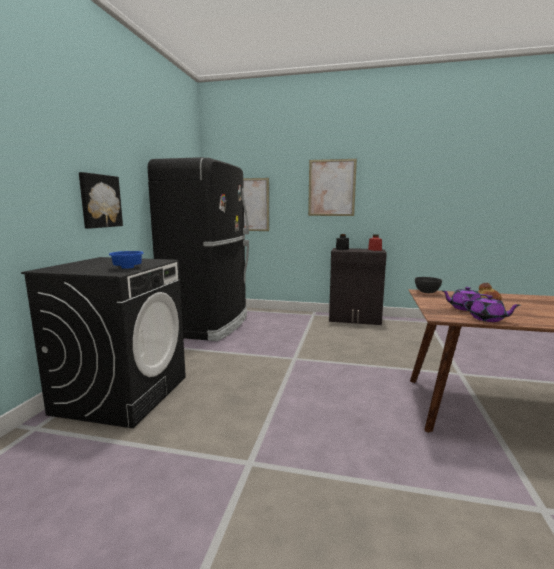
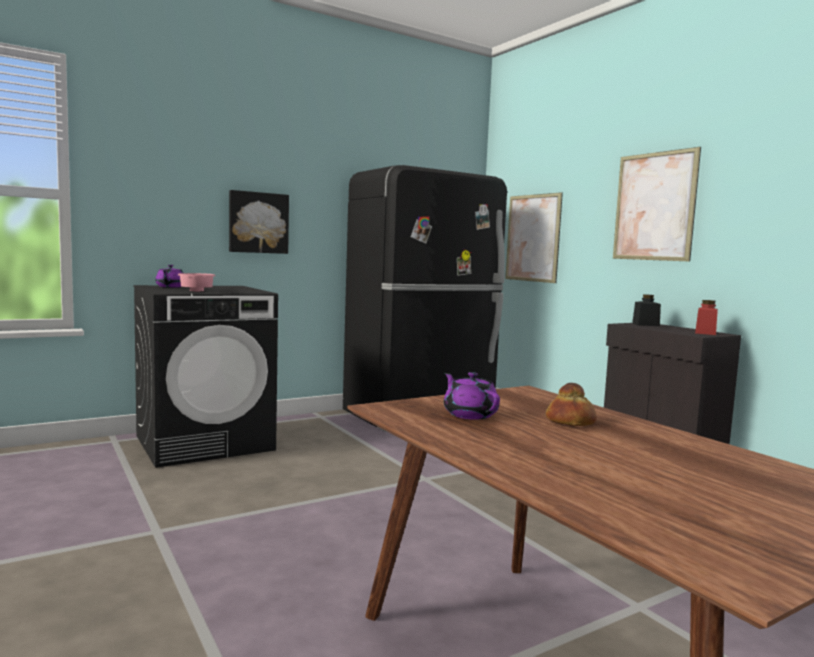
camera: 45 degrees right, 5 degrees down
(128, 268) = (198, 291): blue bowl -> pink bowl
(427, 292) = (532, 393): grey bowl -> none
(487, 319) = (426, 427): purple teapot -> purple teapot (170, 287)

